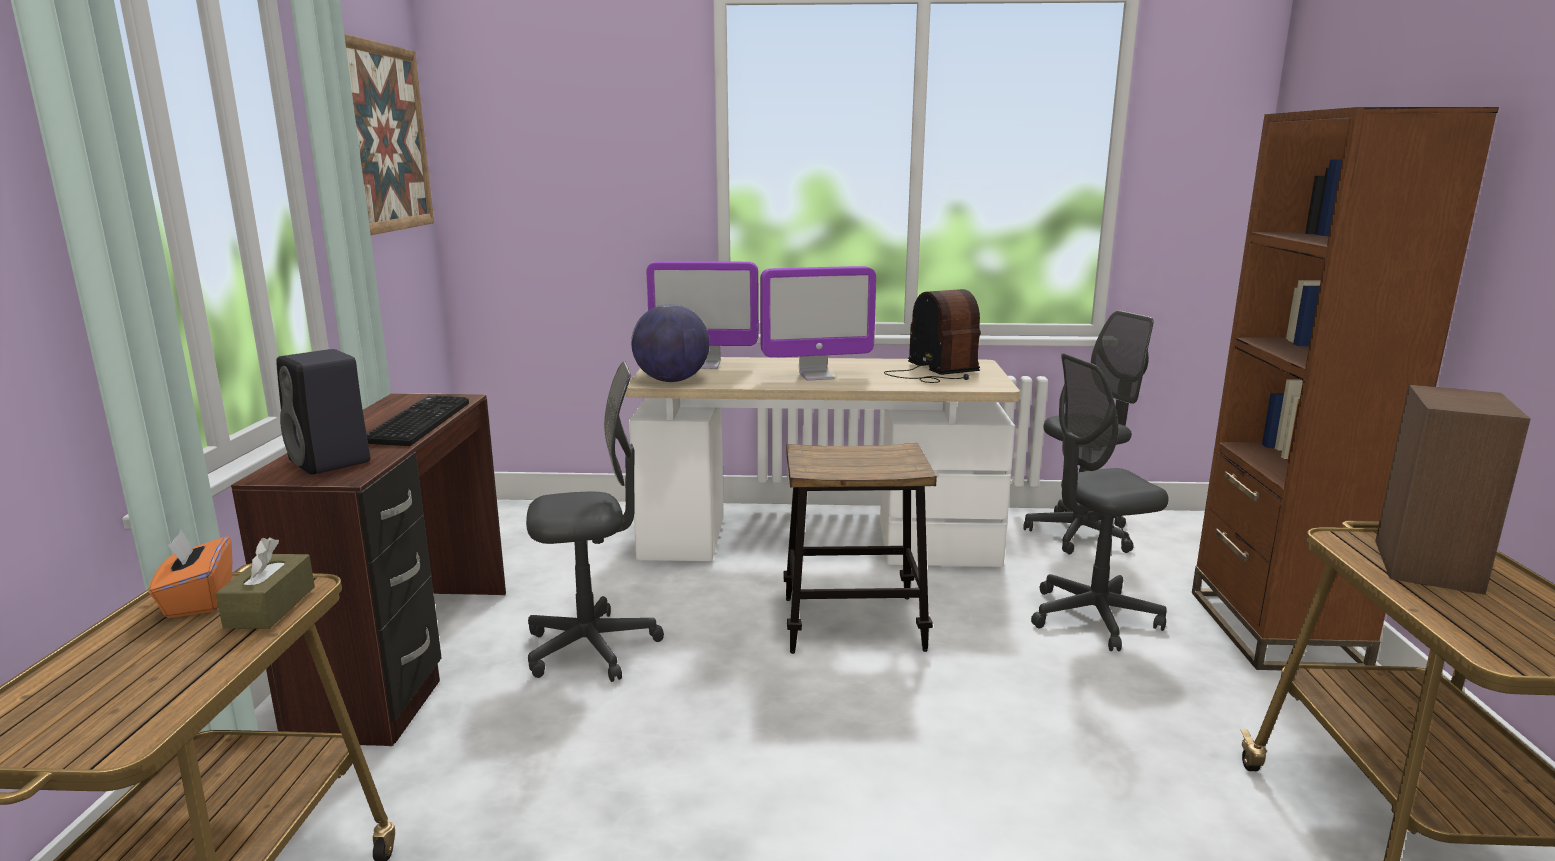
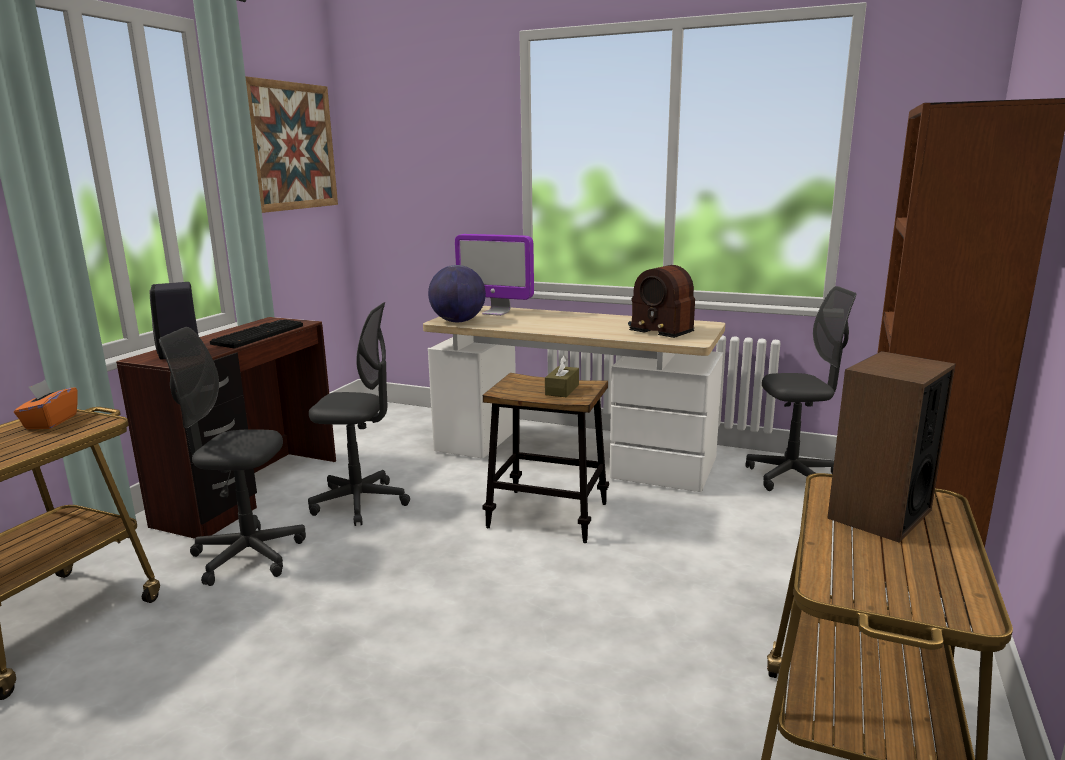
camera: 20 degrees right, 0 degrees up
(270, 607) = (76, 430): brown tissue box -> brown tissue box (562, 390)
(816, 376) = (564, 325): monitor -> none
(935, 372) = (660, 328): radio -> radio turned 135 degrees clockwise
(1092, 618) = (743, 541): grey office chair -> grey office chair (248, 556)

